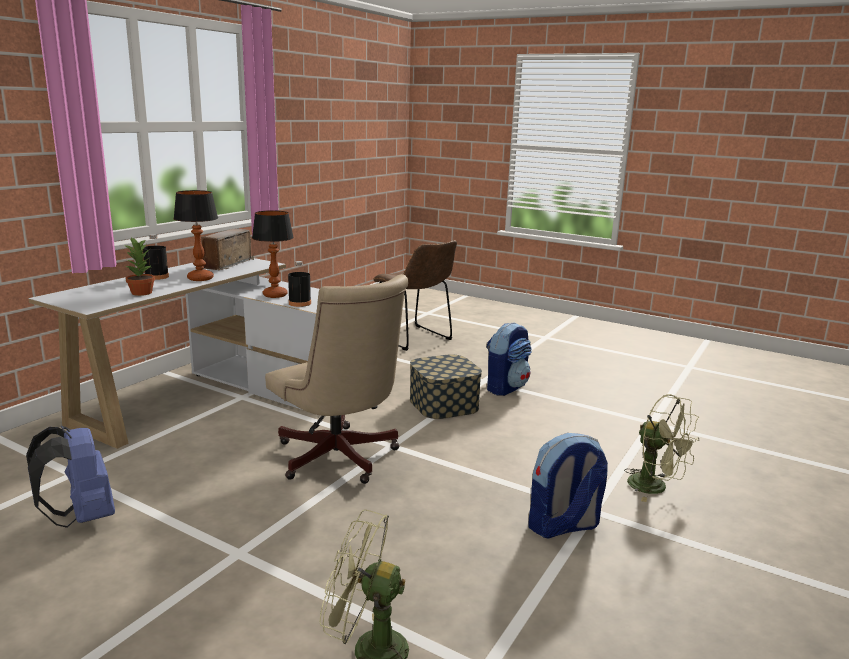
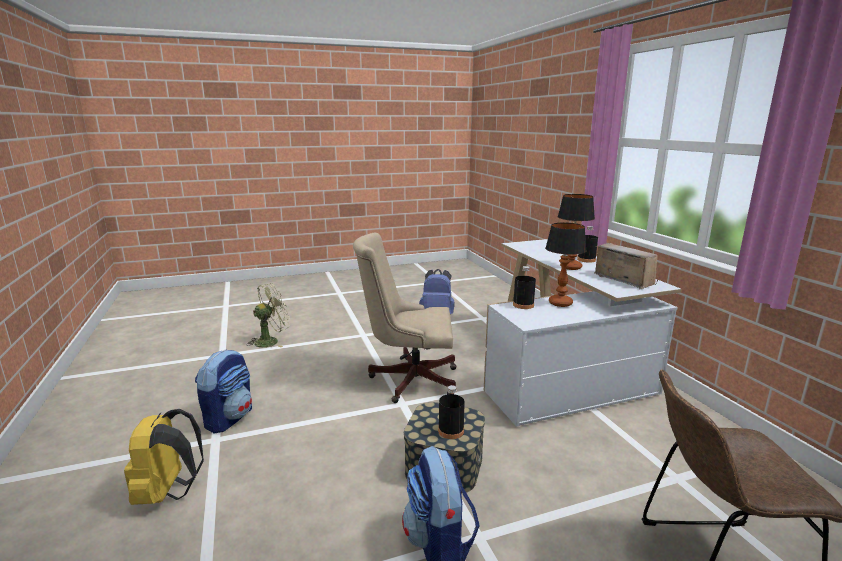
camera: 130 degrees right, 0 degrees up
(142, 292) = (539, 253): potted plant -> none
(449, 363) = (451, 431): none -> black bottle
(655, 487) = (168, 492): green fan -> yellow backpack

